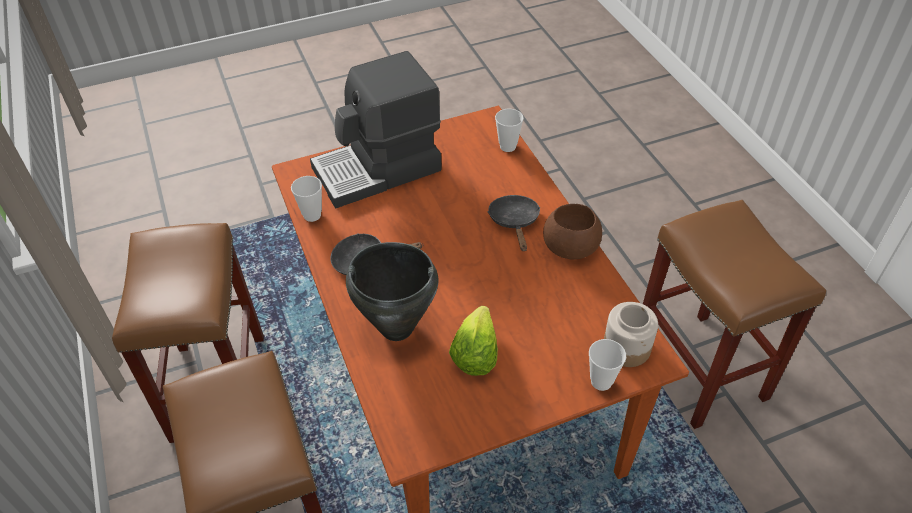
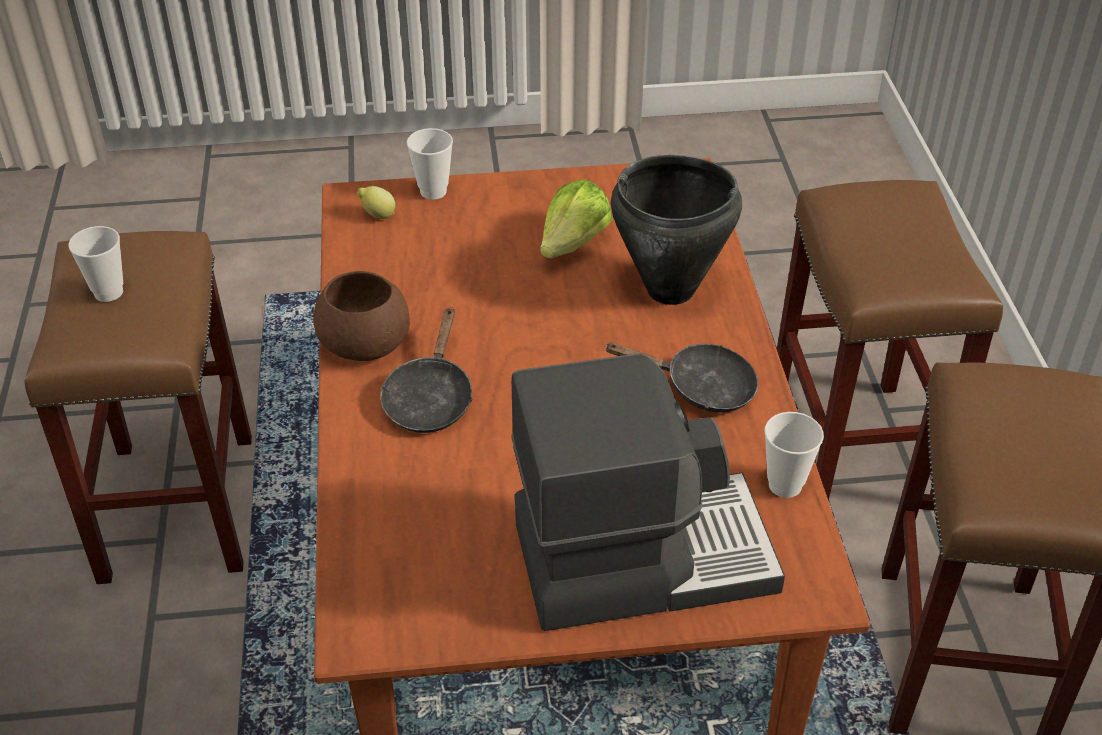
camera: 165 degrees left, 5 degrees down
(508, 146) = (358, 552): cup -> cup (108, 292)
(627, 347) = (377, 215): jar -> lemon

